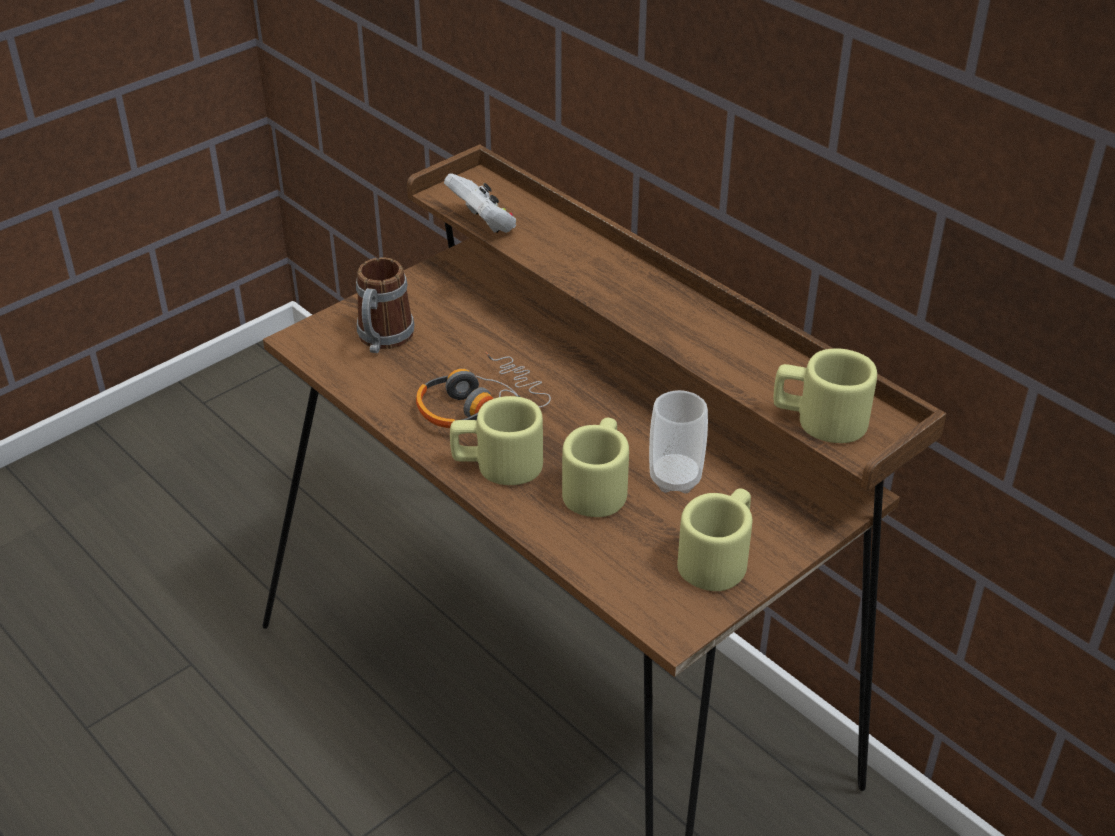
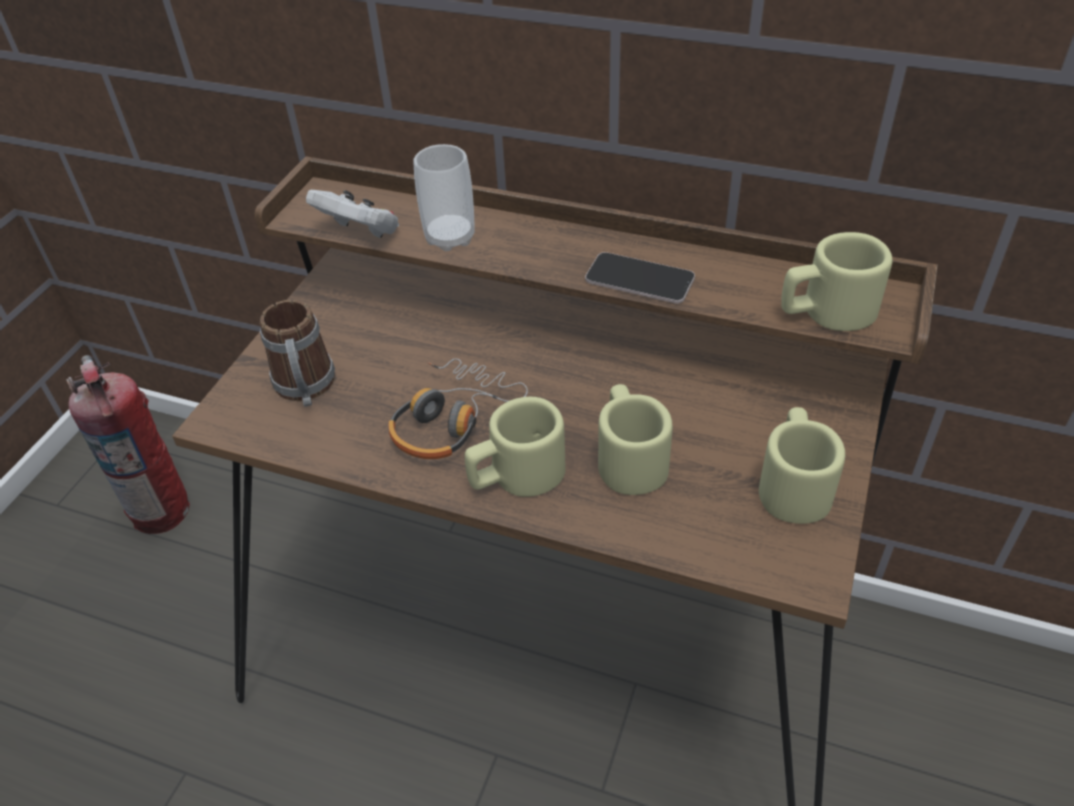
camera: 25 degrees left, 5 degrees up
(287, 441) = (162, 510): none -> fire extinguisher
(675, 479) = (692, 420): cup -> cup (450, 238)
(681, 338) = (639, 279): none -> phone

